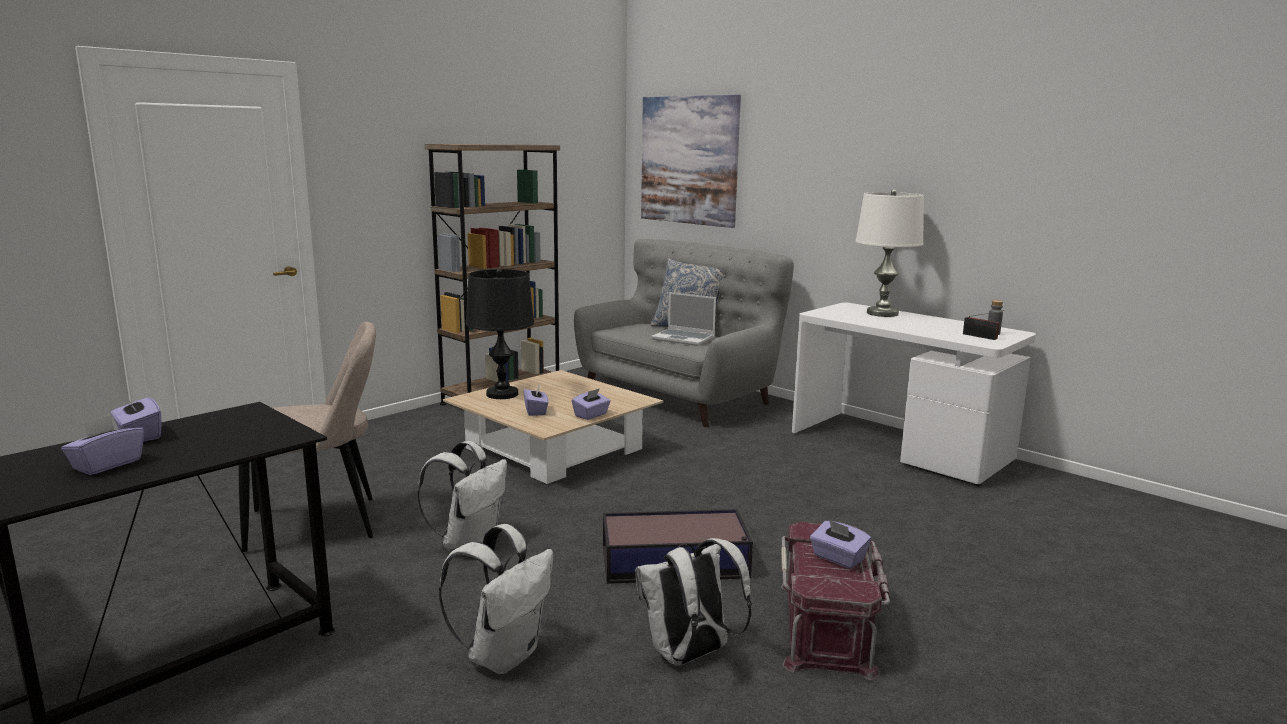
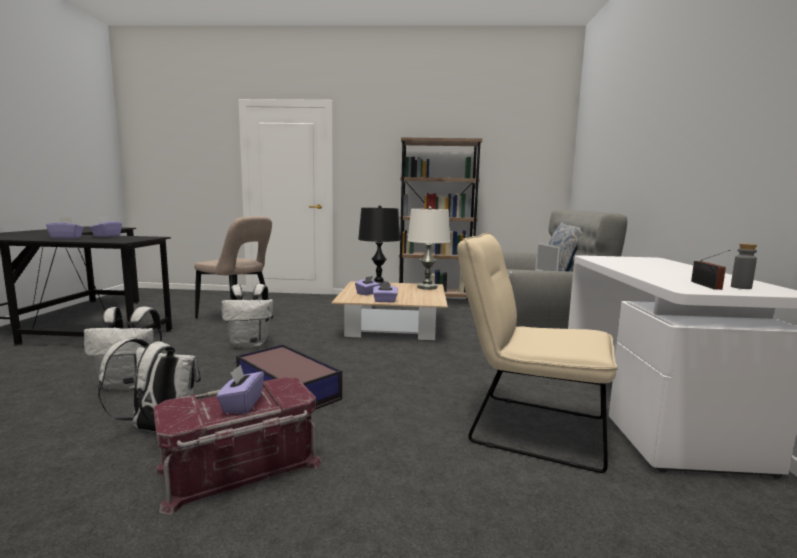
camera: 50 degrees right, 5 degrees down
(689, 160) = (597, 147): picture -> none
(881, 495) = (527, 427): none -> beige chair
(882, 313) = (663, 264): white table lamp -> white table lamp (427, 287)

